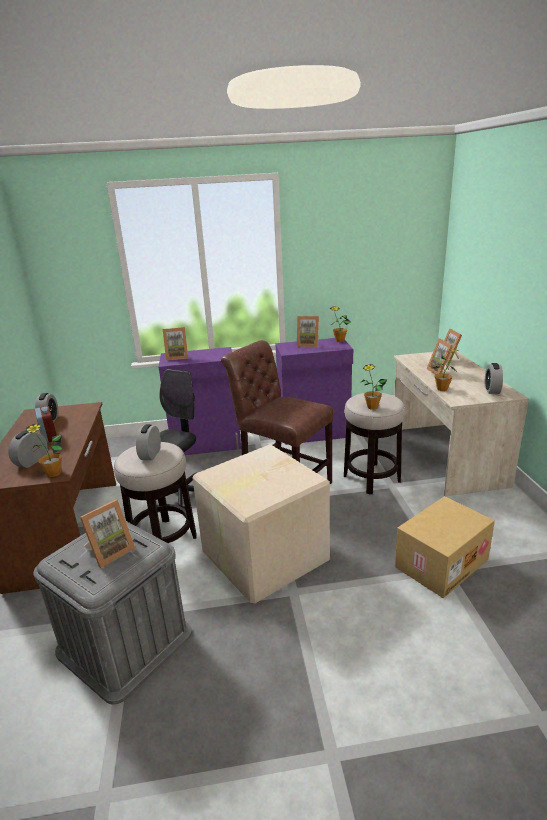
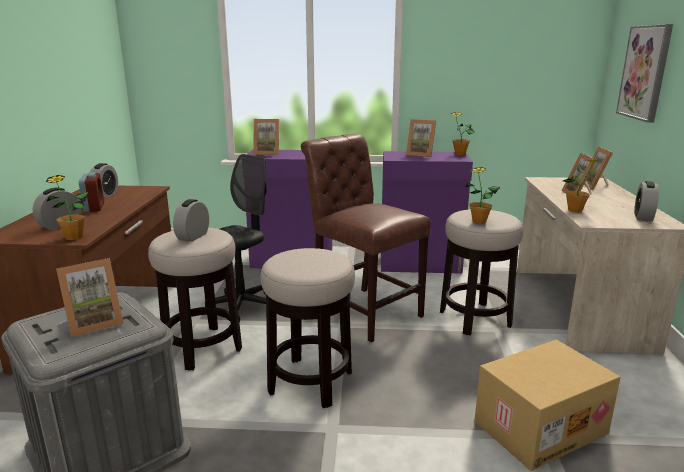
camera: 10 degrees right, 5 degrees down
(263, 556) = (310, 382): cardboard box -> stool
(480, 269) = (645, 72): none -> picture

